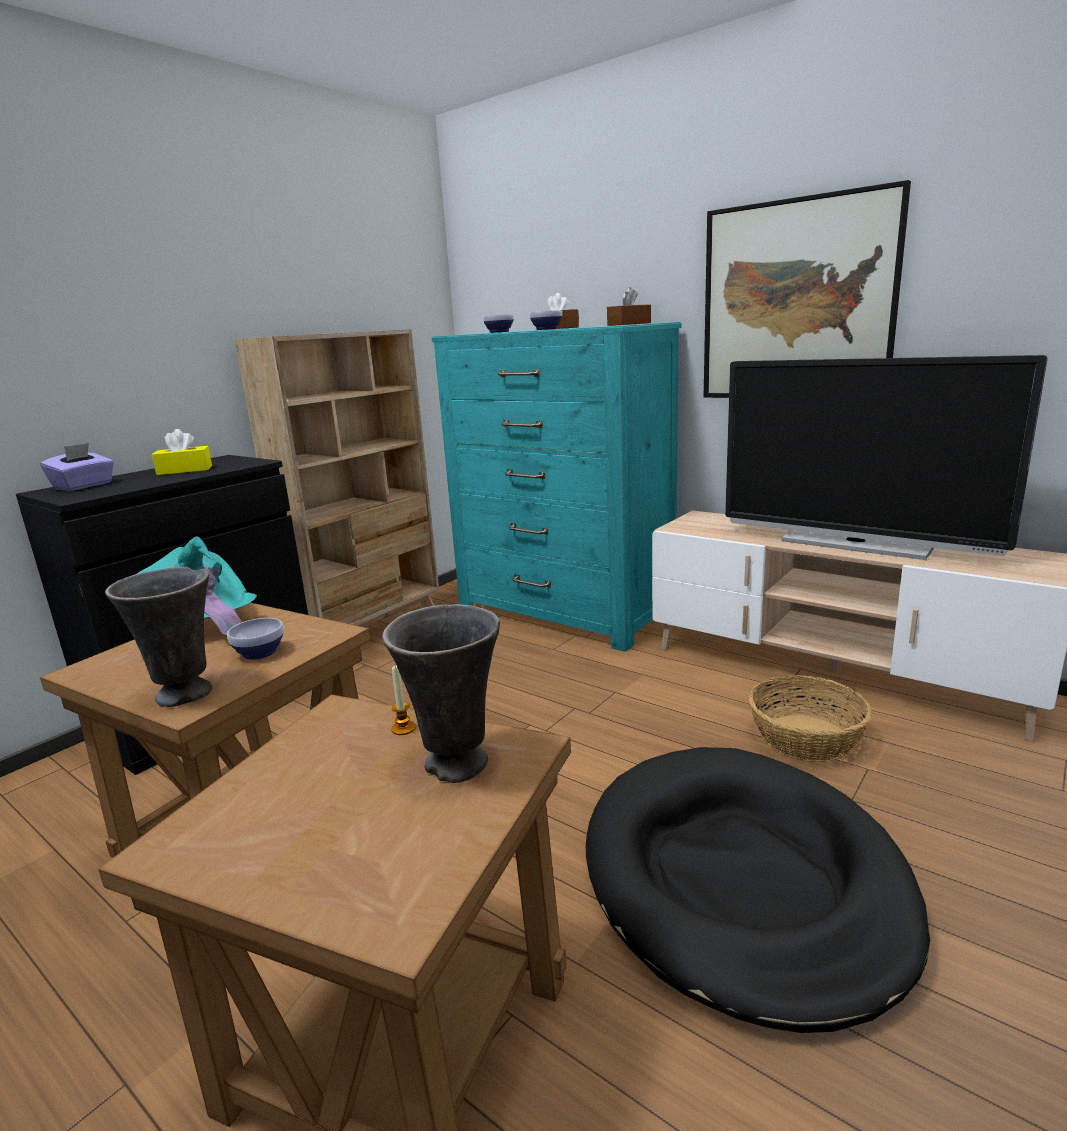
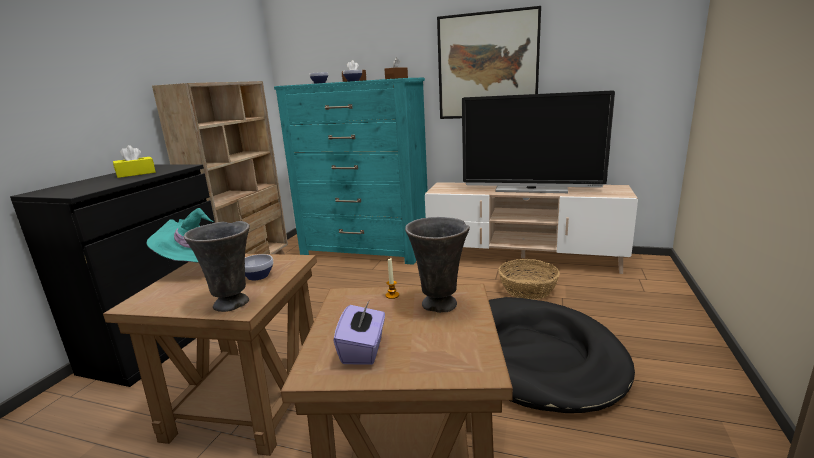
camera: 20 degrees left, 0 degrees up
(84, 486) = (67, 187): purple tissue box -> purple tissue box (363, 350)

